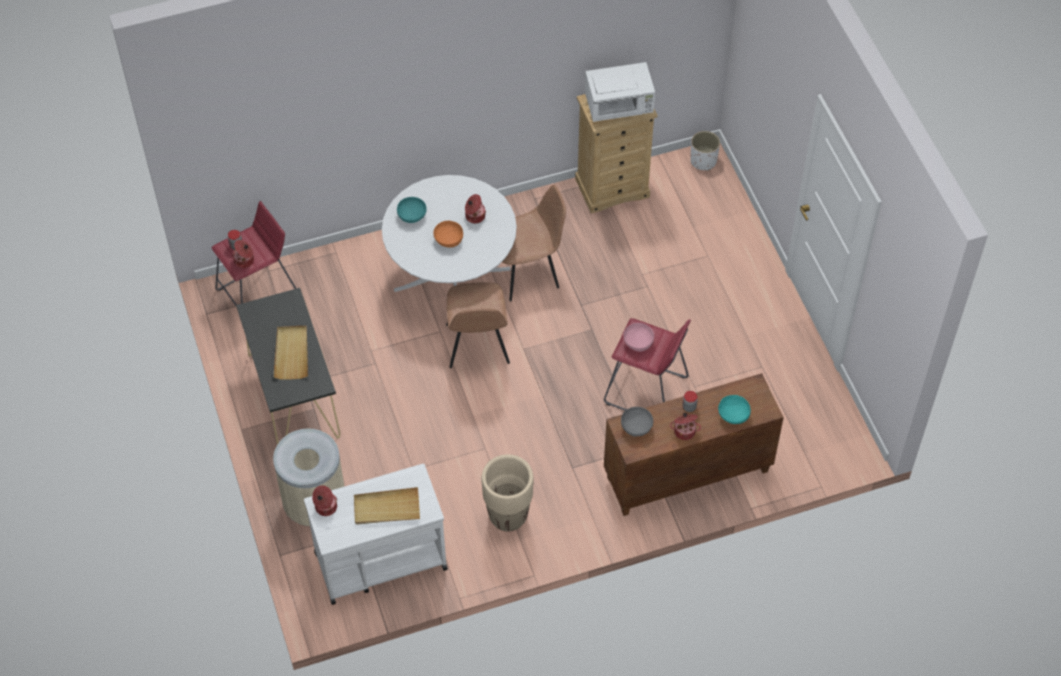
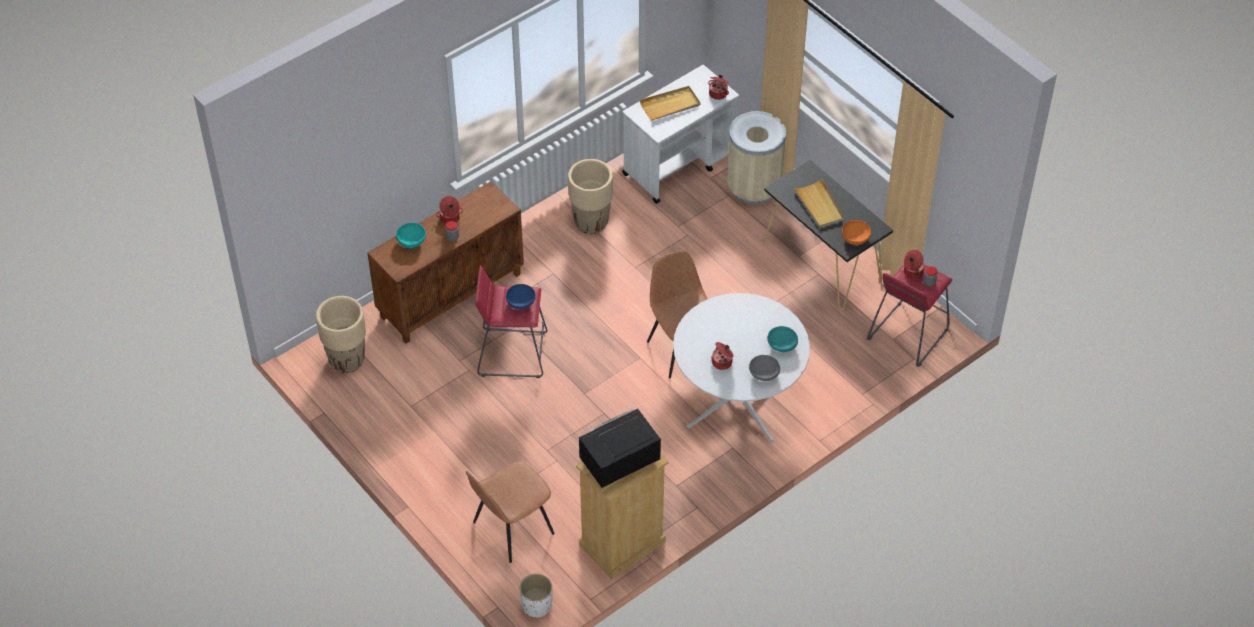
camera: 160 degrees right, 5 degrees down
(448, 240) = (735, 333): orange bowl -> orange bowl (855, 238)
(527, 272) = (669, 430): brown chair -> brown chair (511, 529)
(619, 107) = (618, 462): white microwave -> black microwave
(636, 427) = (492, 210): grey bowl -> grey bowl (763, 374)
(638, 342) = (521, 303): pink bowl -> blue bowl
(813, 433) = (347, 360): none -> beige planter

